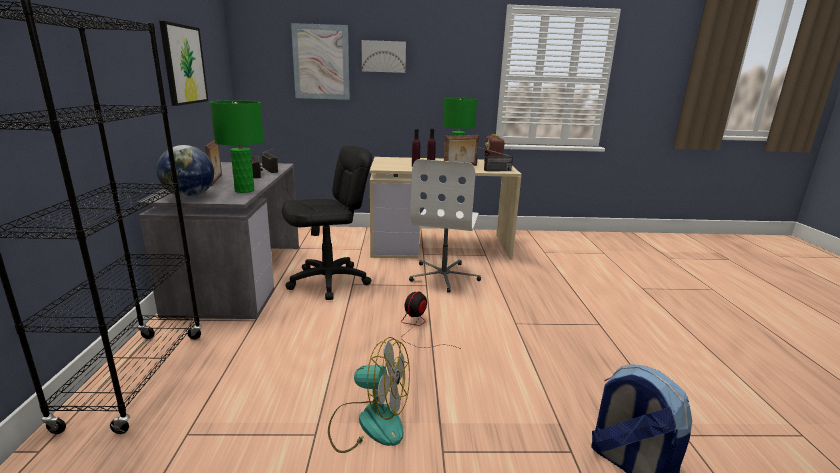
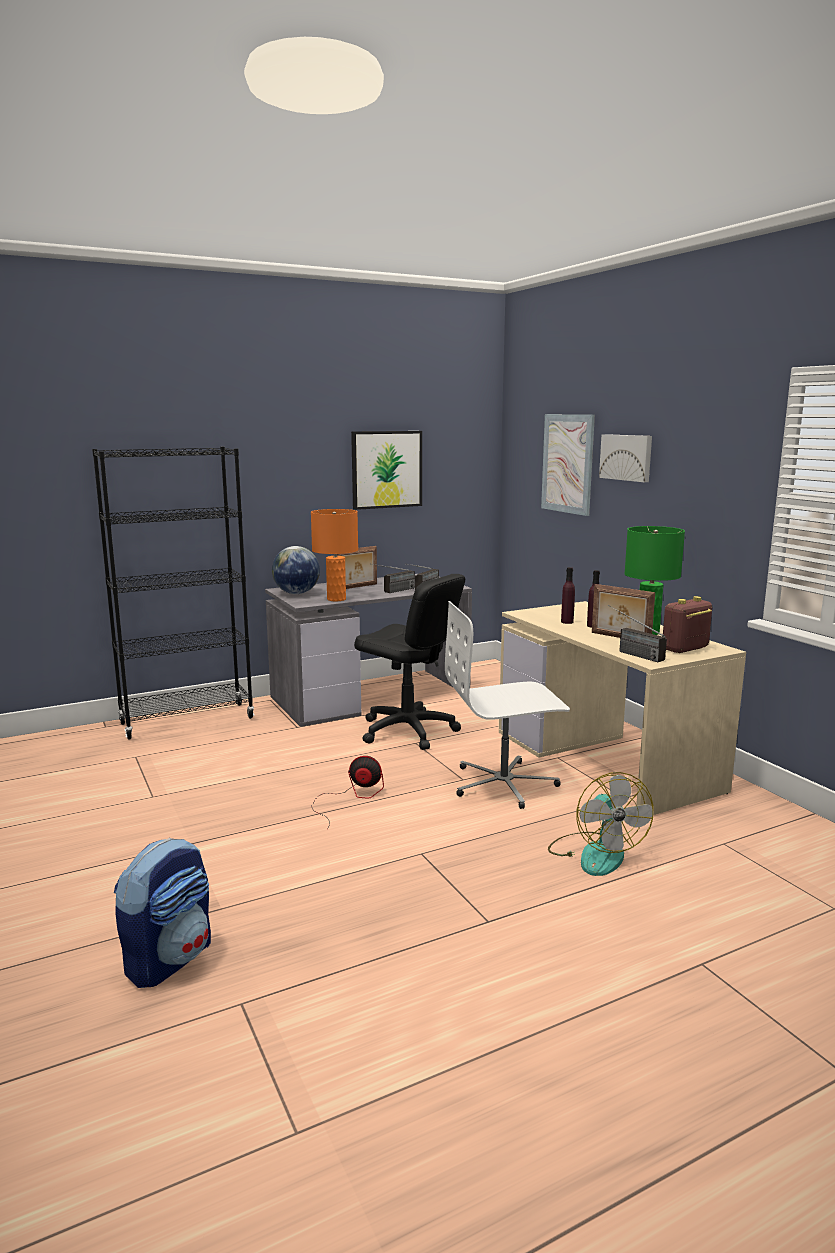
camera: 65 degrees right, 5 degrees down
(244, 190) = (336, 599): green table lamp -> orange table lamp
(369, 422) = (176, 813): fan -> fan (595, 853)

